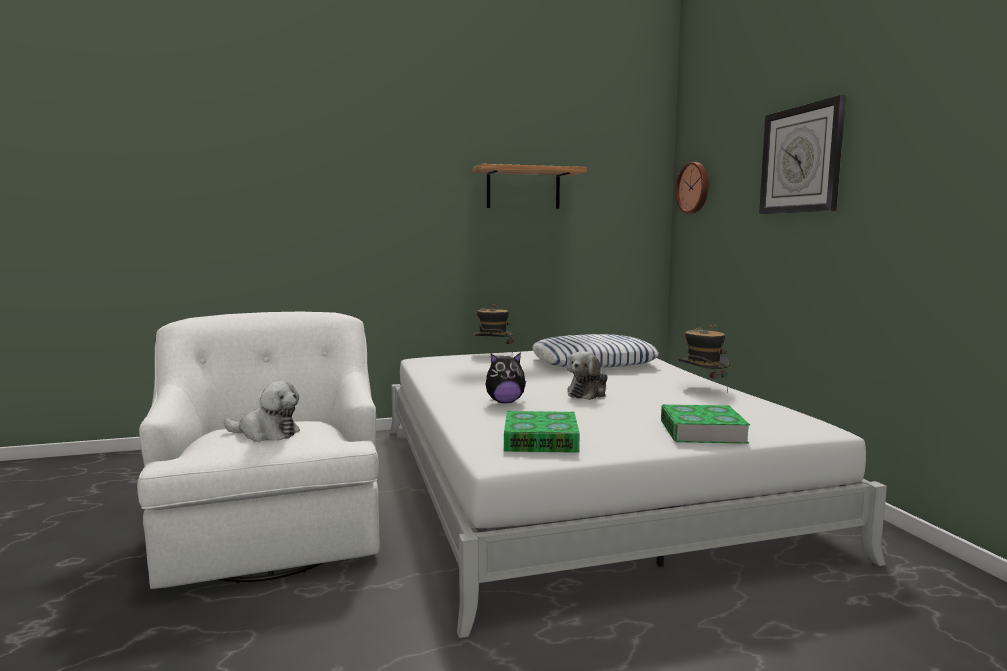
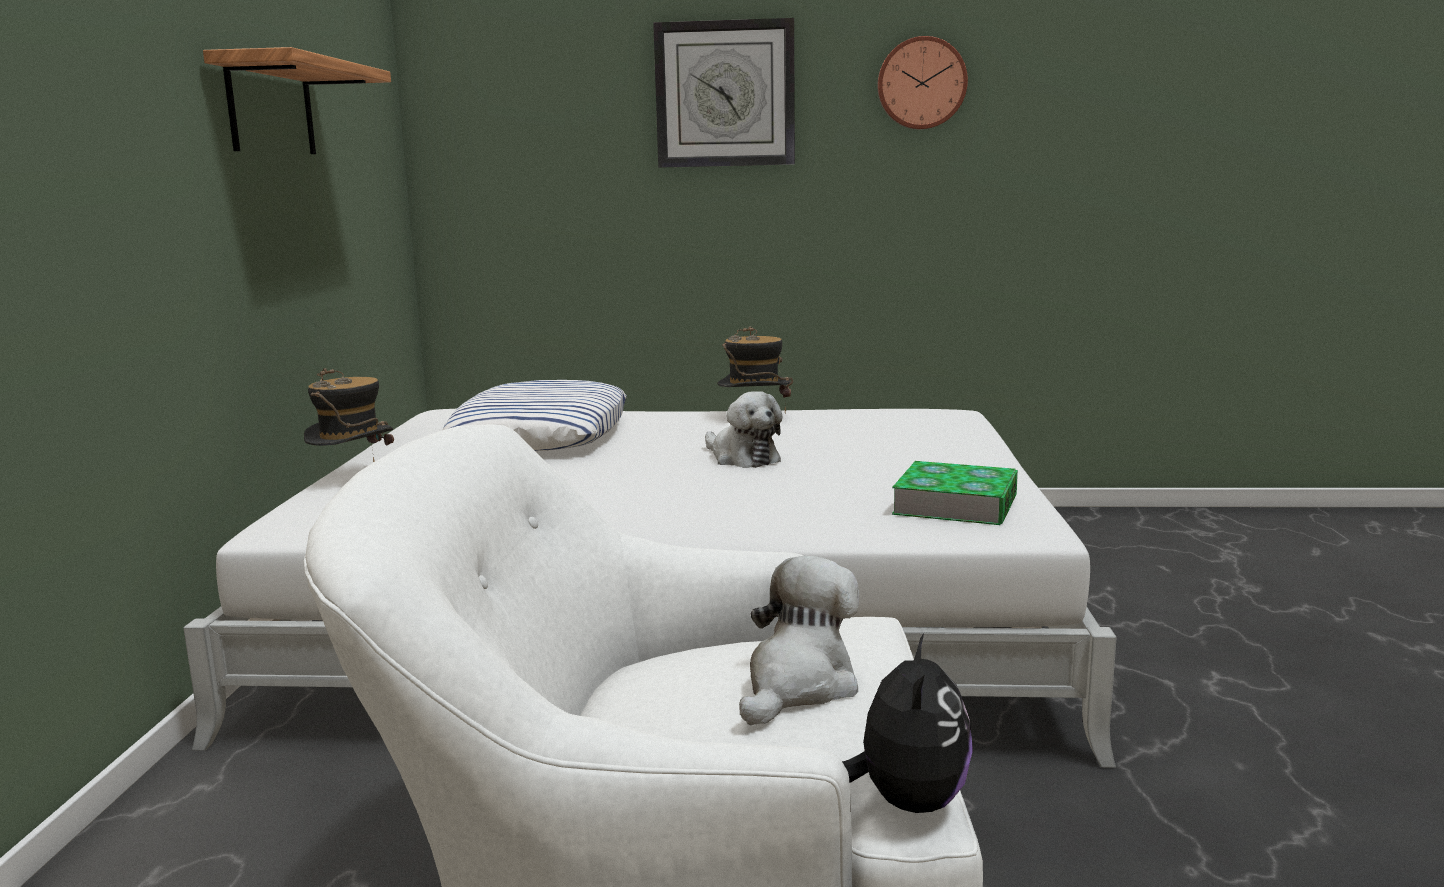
camera: 70 degrees left, 5 degrees up
(505, 402) = (745, 501): plush toy -> plush toy (906, 802)
(694, 188) = (474, 121): wall clock -> wall clock (921, 83)
(702, 431) = (949, 444): book -> none

